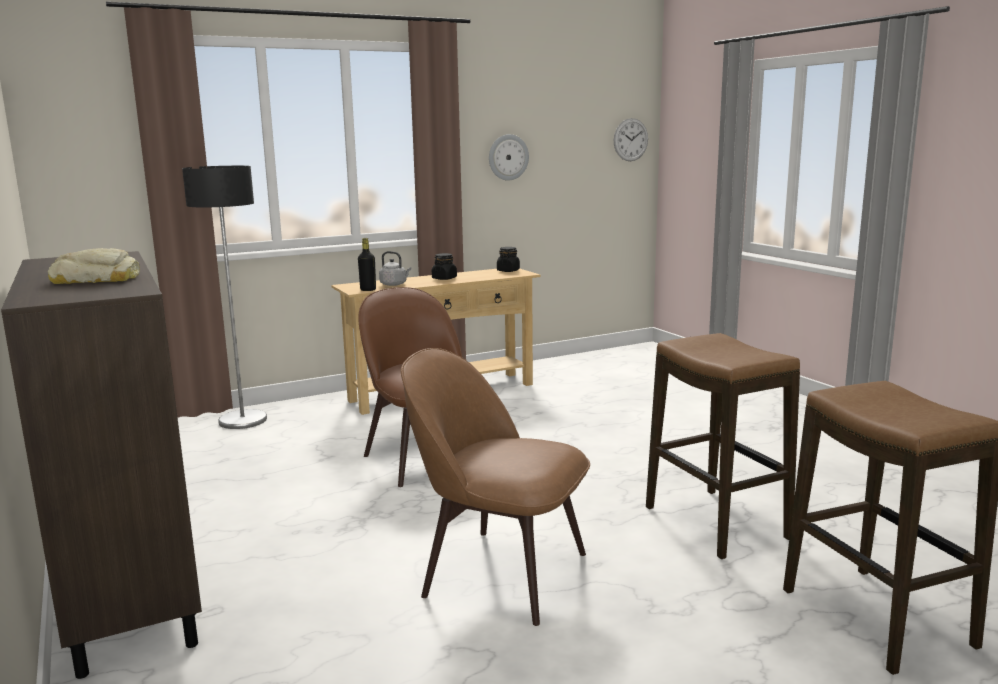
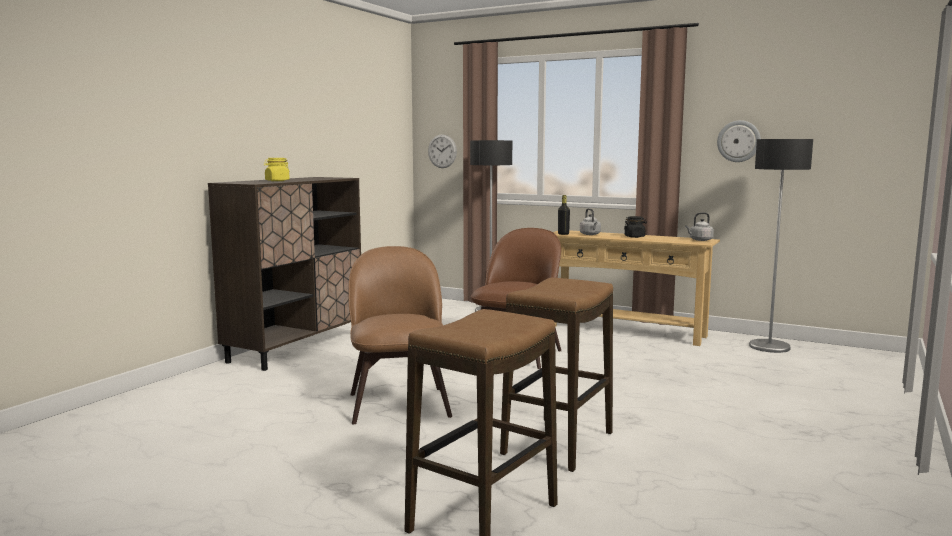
camera: 55 degrees right, 5 degrees down
(96, 279) = (277, 181): bread -> yellow jar
(508, 270) = (699, 240): black jar -> grey kettle
(573, 367) = (769, 347): none -> floor lamp
(630, 139) = (897, 126): wall clock -> wall clock (442, 151)

